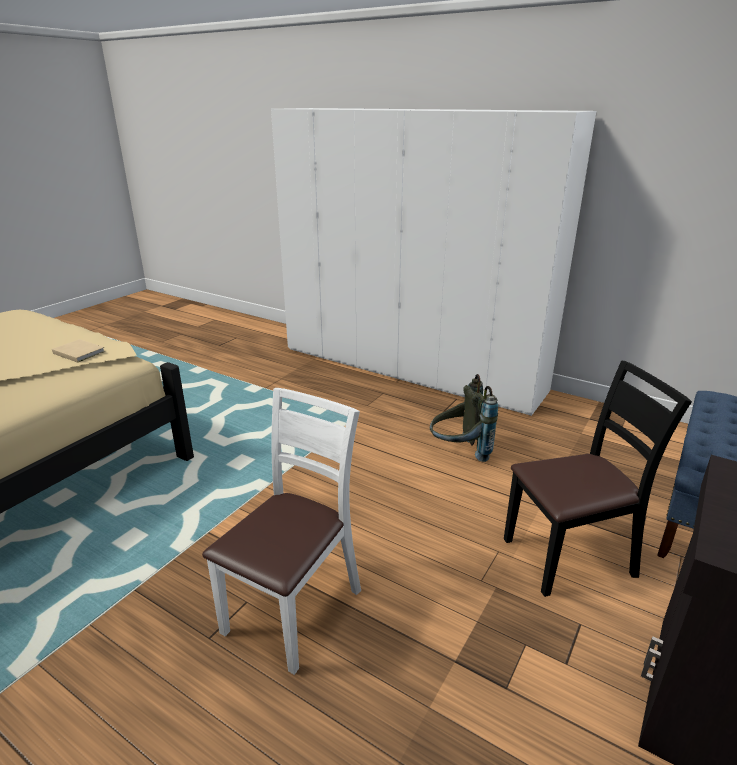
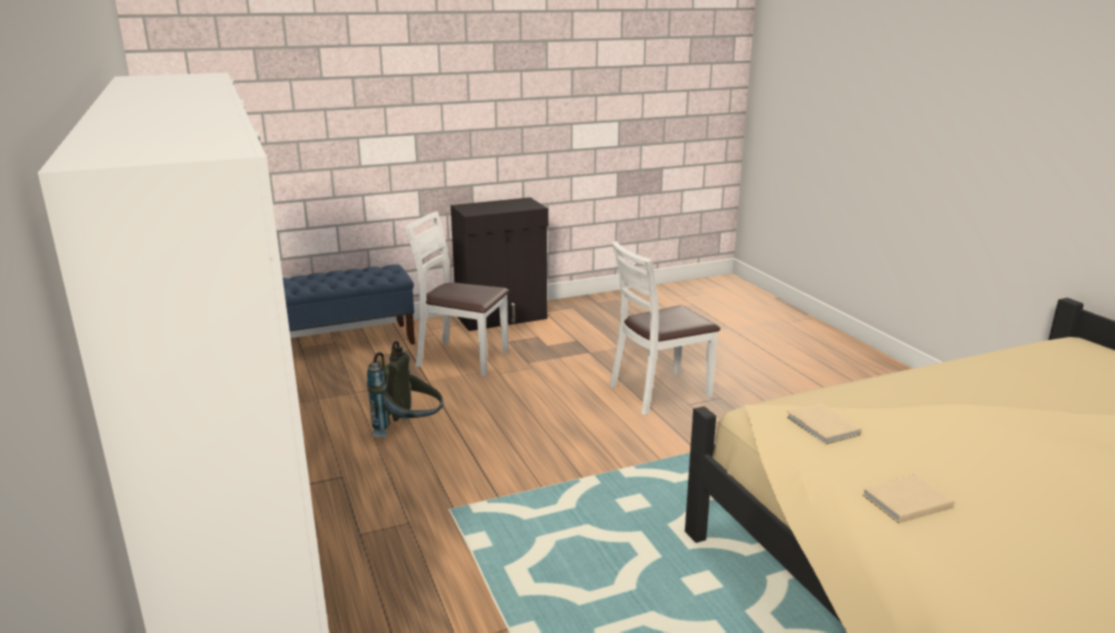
camera: 145 degrees left, 5 degrees down
(41, 331) = (904, 501): none -> beige book
(569, 556) = (462, 358): black chair -> white chair

